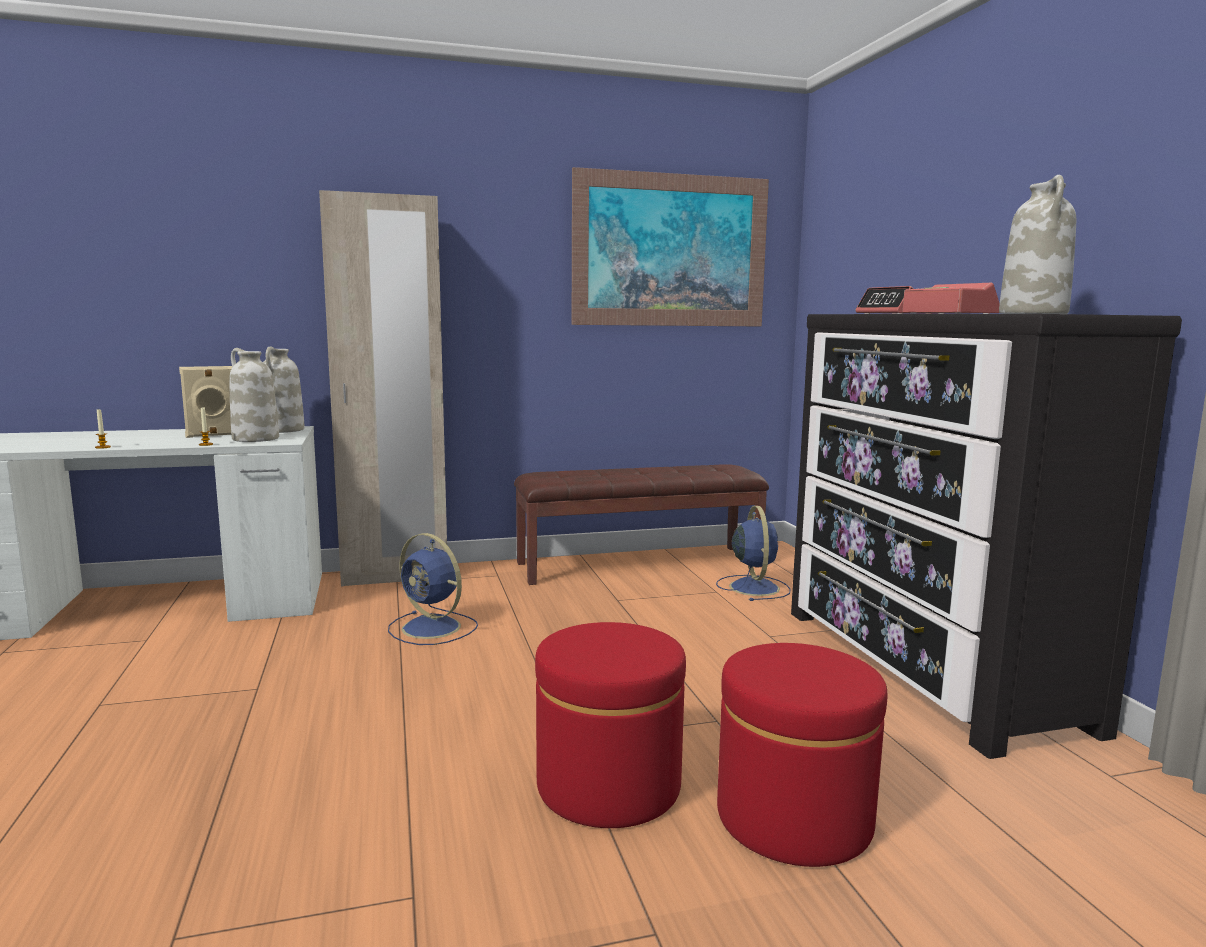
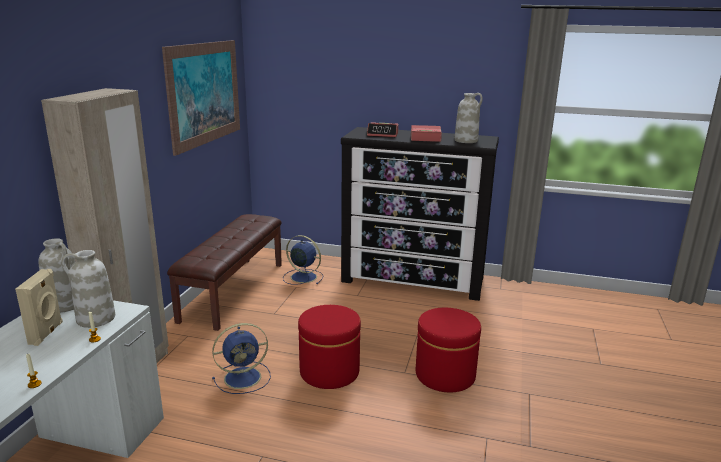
camera: 60 degrees left, 10 degrees up
(793, 818) = (488, 347): red ottoman -> red ottoman (329, 371)

